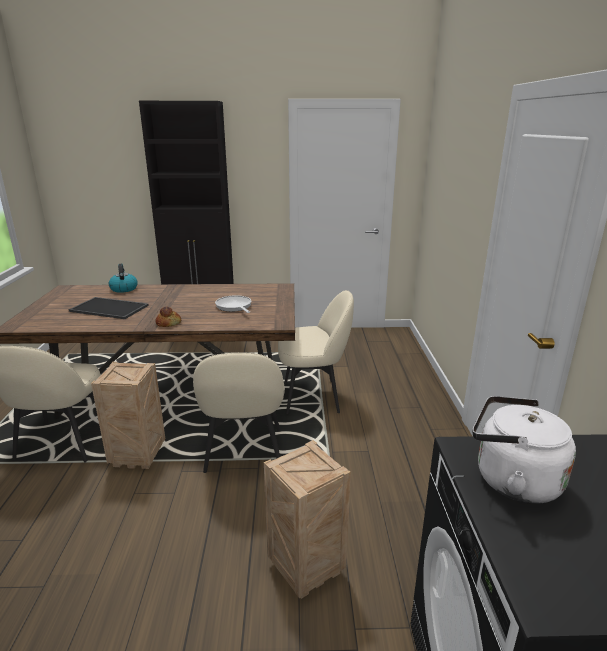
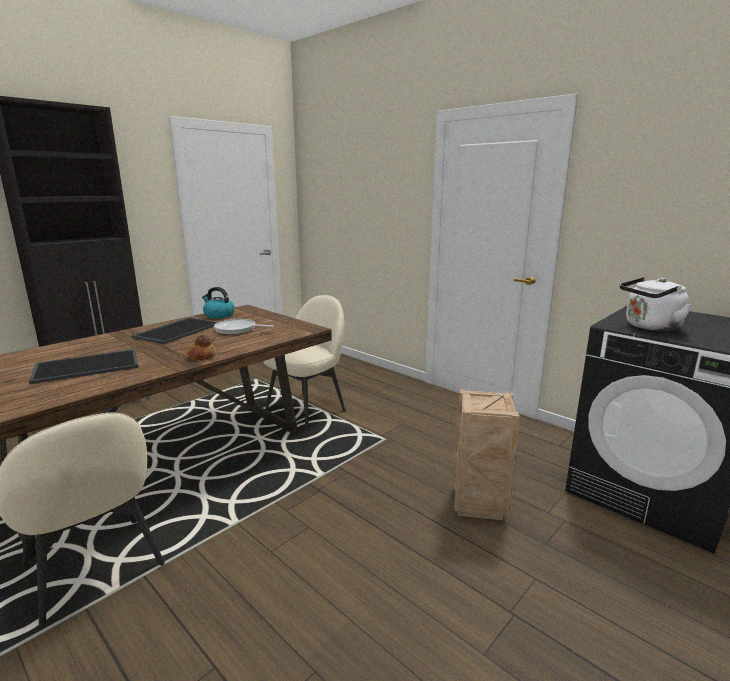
camera: 45 degrees left, 5 degrees down
(123, 289) = (54, 349): kettle -> kettle (218, 315)
(139, 455) = (220, 524): crate -> none
(202, 295) = (177, 330): none -> tray
(244, 452) = (317, 469): beige chair -> none

